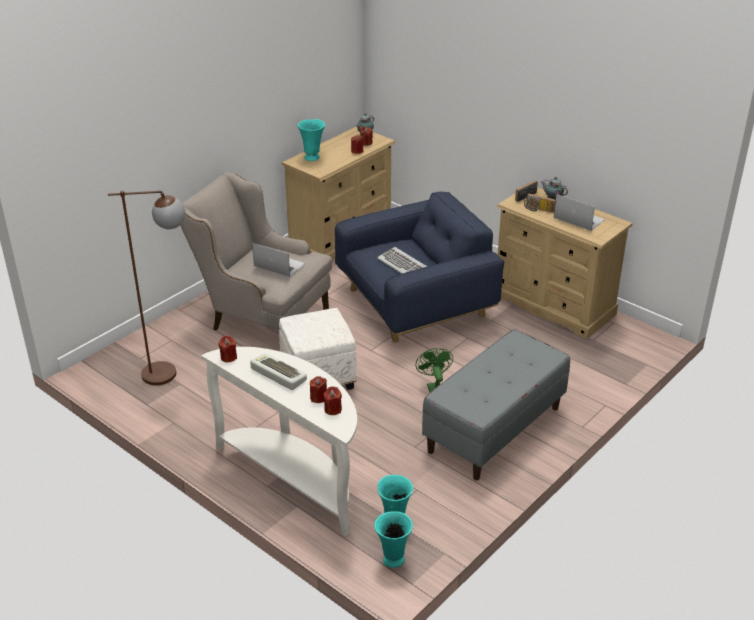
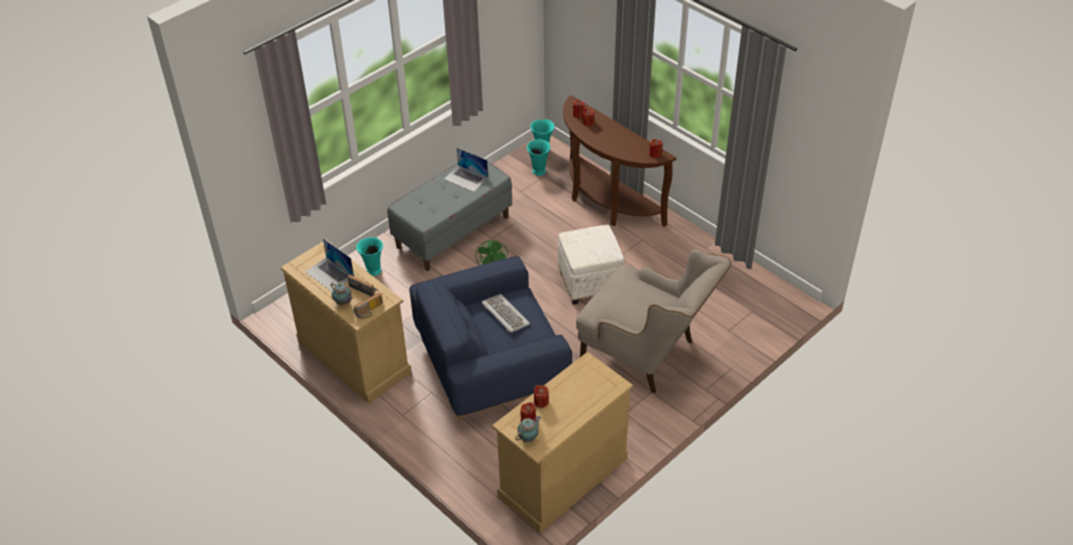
camera: 175 degrees left, 10 degrees up
(171, 373) = (719, 294): brown floor lamp -> none
(277, 375) = (618, 139): keyboard -> none
(279, 264) = (627, 295): laptop -> laptop (466, 178)
(295, 478) = (606, 202): white console table -> brown console table
(312, 157) = (596, 391): turquoise vase -> turquoise vase (373, 271)

